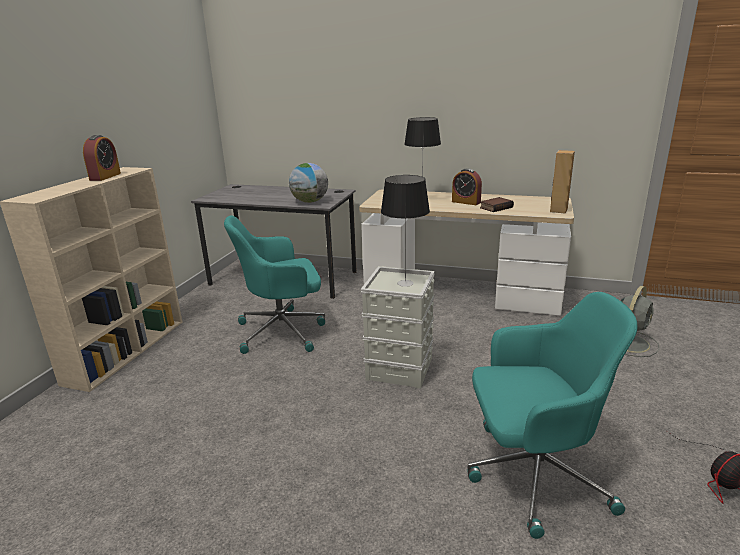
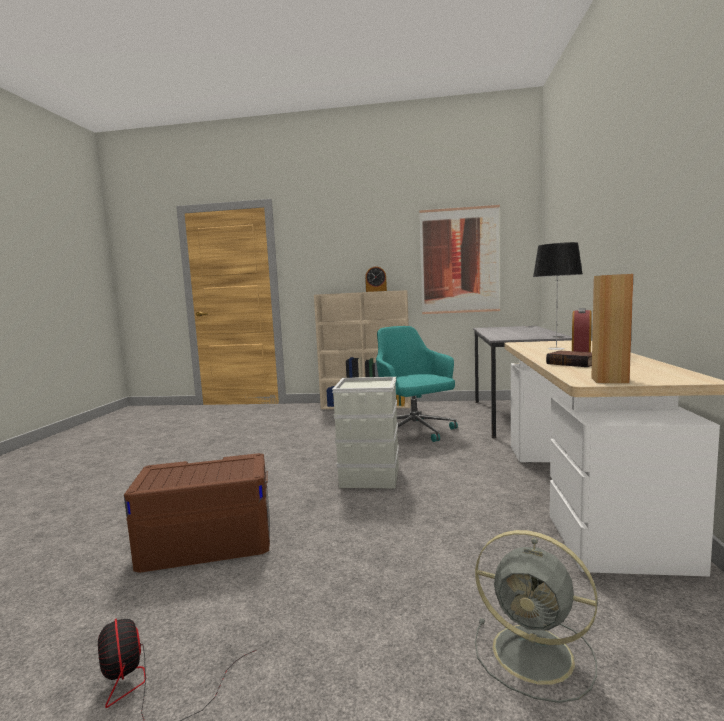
camera: 80 degrees right, 15 degrees down
(160, 117) = (459, 260): none -> picture
(310, 202) = (505, 336): globe -> none
(405, 283) = (365, 387): table lamp -> none
(533, 474) = (207, 542): turquoise office chair -> brown storage box

